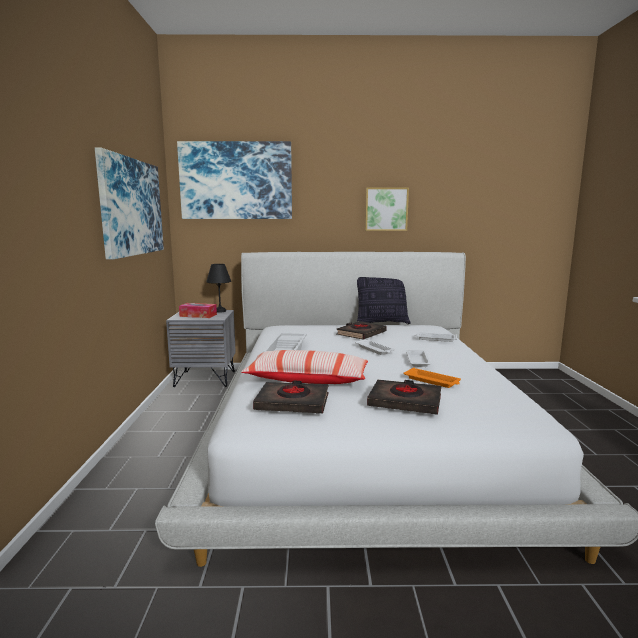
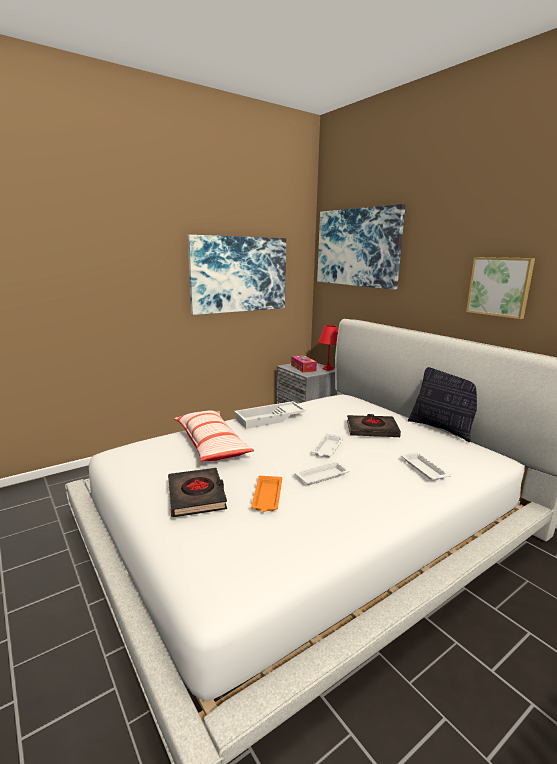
camera: 55 degrees right, 5 degrees up
(220, 311) = (328, 369): black table lamp -> red table lamp
(293, 403) = (156, 454): black book -> none

